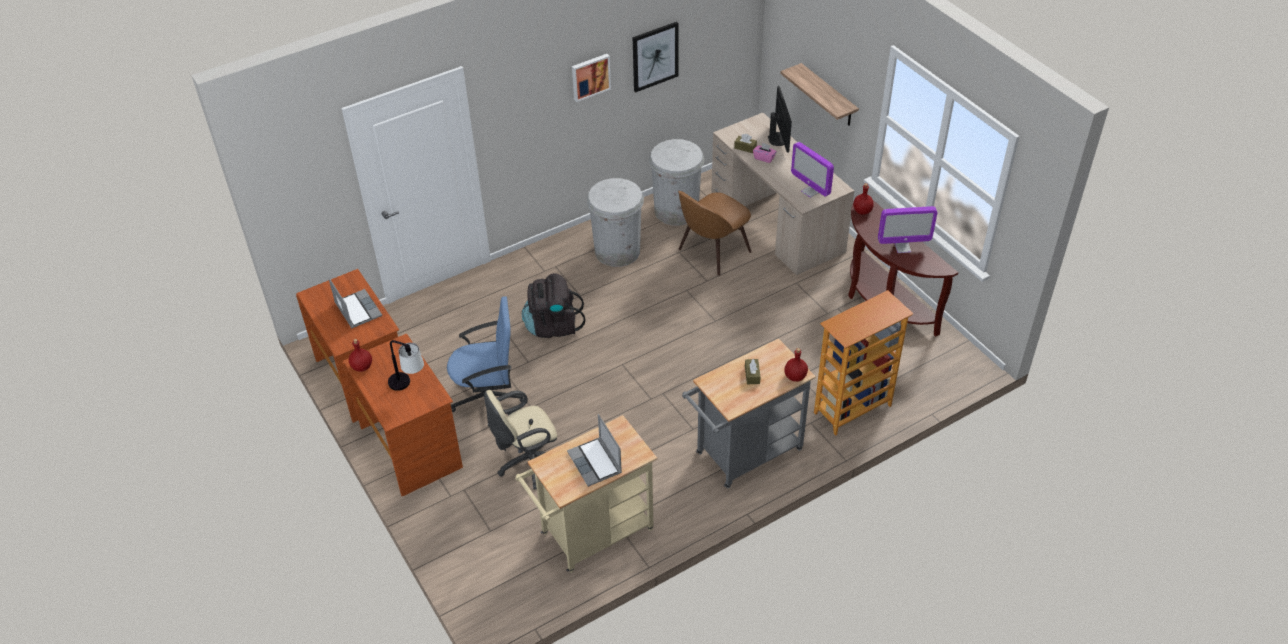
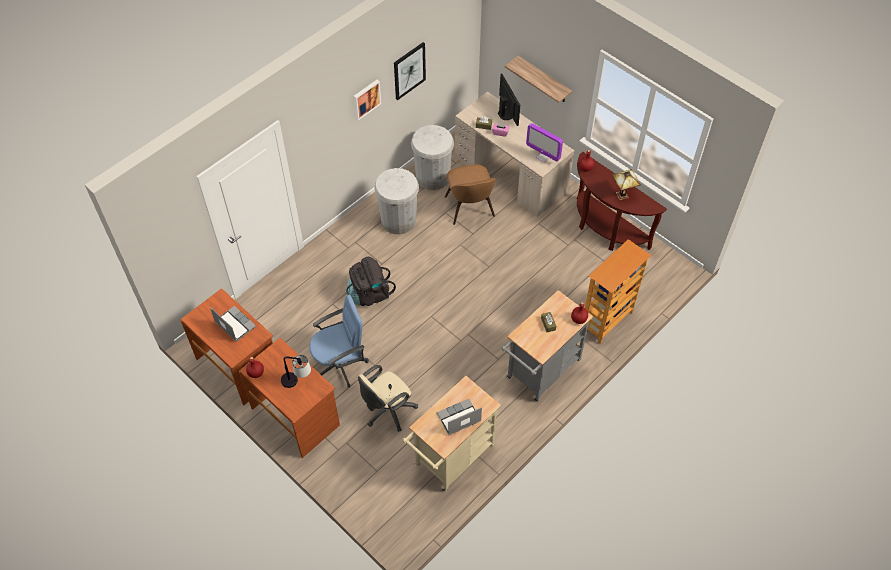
camera: 15 degrees left, 10 degrees up
(595, 463) = (458, 418): laptop -> laptop turned 105 degrees clockwise
(712, 252) = (470, 208): brown chair -> brown chair turned 45 degrees counterclockwise
(902, 247) = (622, 194): monitor -> table lamp

